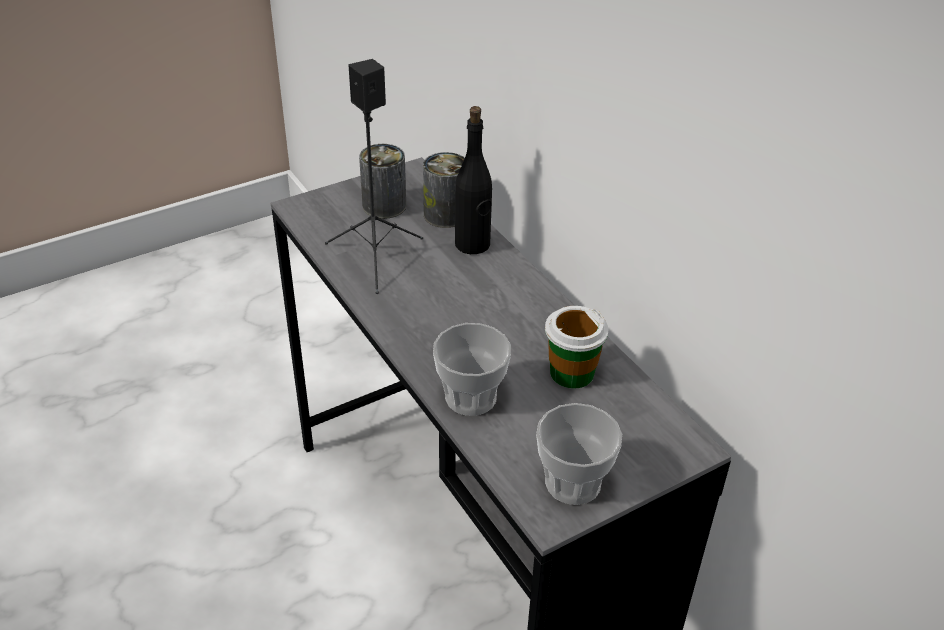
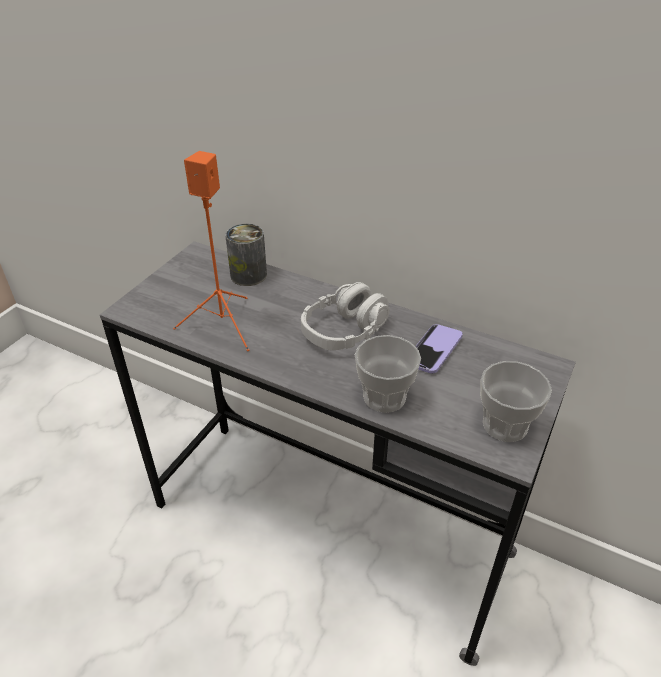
camera: 30 degrees left, 0 degrees up
(375, 258) = (224, 325): black speaker -> orange speaker
(384, 205) = (196, 284): can -> none
(472, 244) = (287, 289): black bottle -> none
(493, 312) = (344, 330): none -> grey headphones
(571, 373) = (433, 350): cup -> phone

